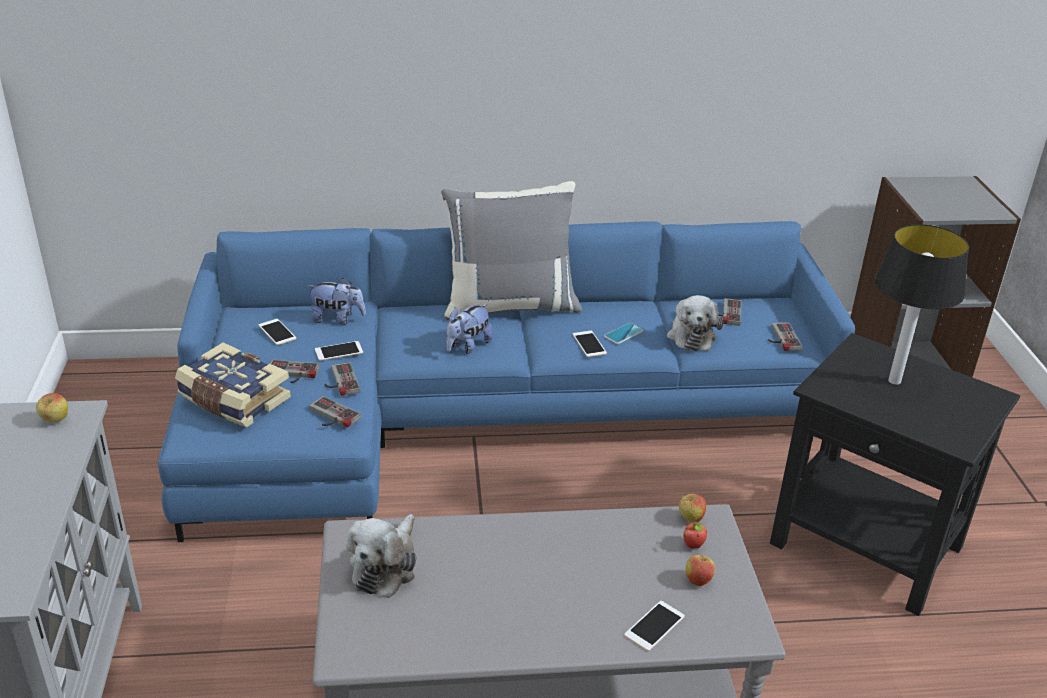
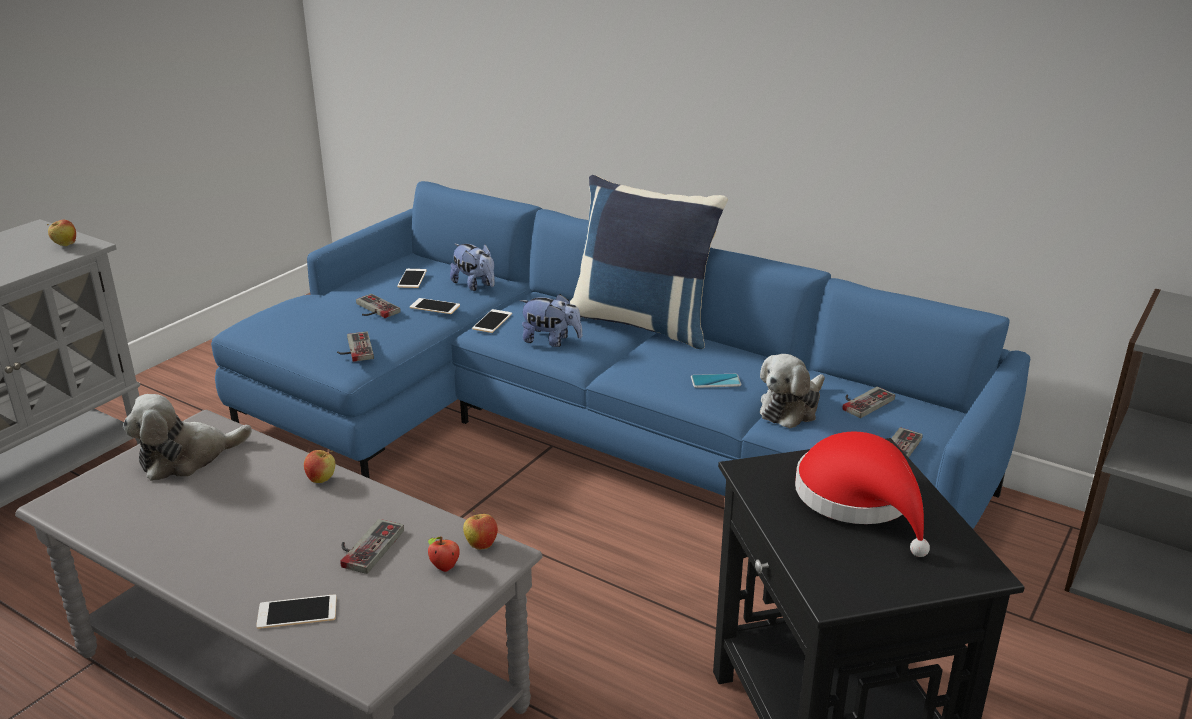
camera: 40 degrees right, 5 degrees down
(233, 400) = (305, 312): book -> none
(339, 381) = (401, 328): game controller -> game controller (365, 546)
(467, 346) = (551, 341): plush toy -> plush toy turned 150 degrees counterclockwise
(510, 305) = (643, 322): grey pillow -> blue pillow
(589, 344) = (666, 377): phone -> phone (492, 321)
(698, 581) = (398, 598): apple -> apple (321, 480)
(893, 380) = (860, 500): table lamp -> red hat

